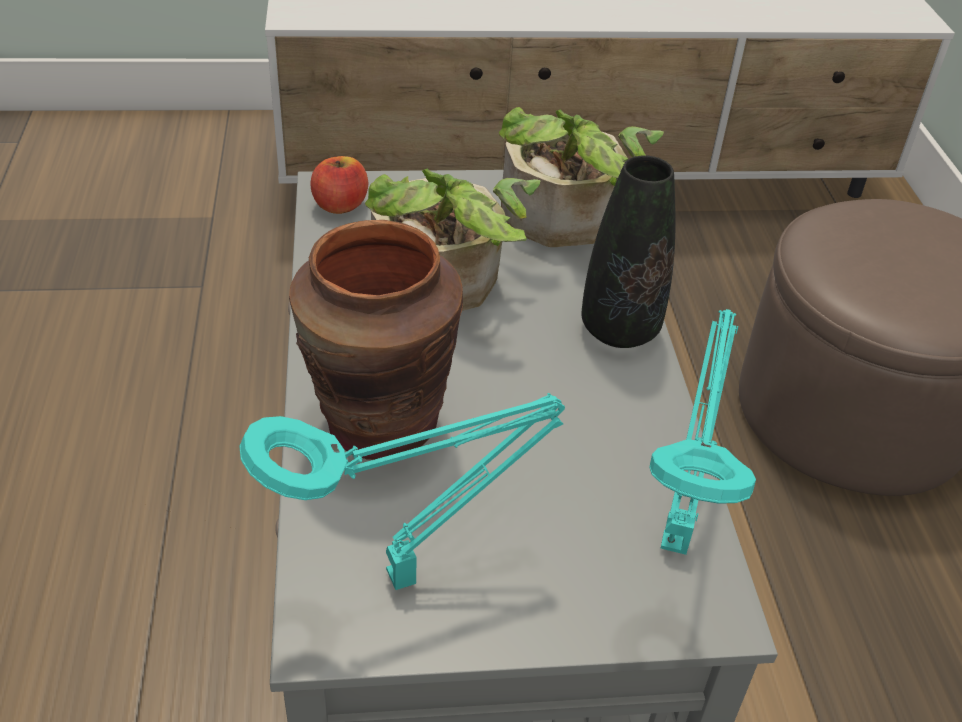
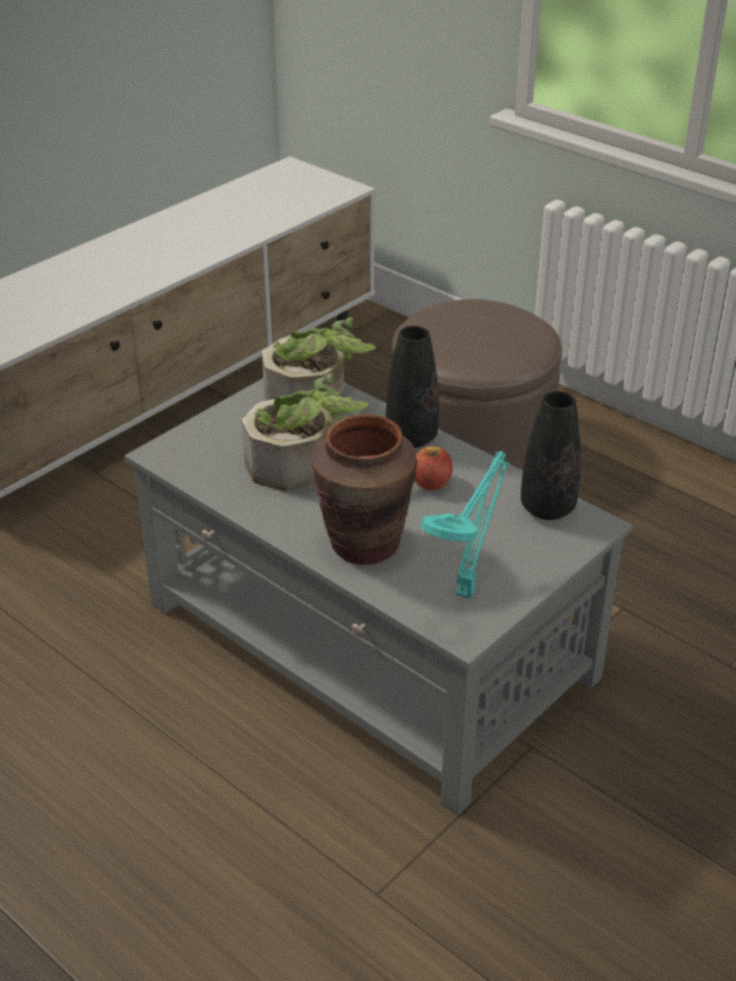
camera: 40 degrees left, 5 degrees down
(340, 205) = (180, 459): apple -> apple (431, 483)
(675, 538) = (547, 508): turquoise table lamp -> black vase

